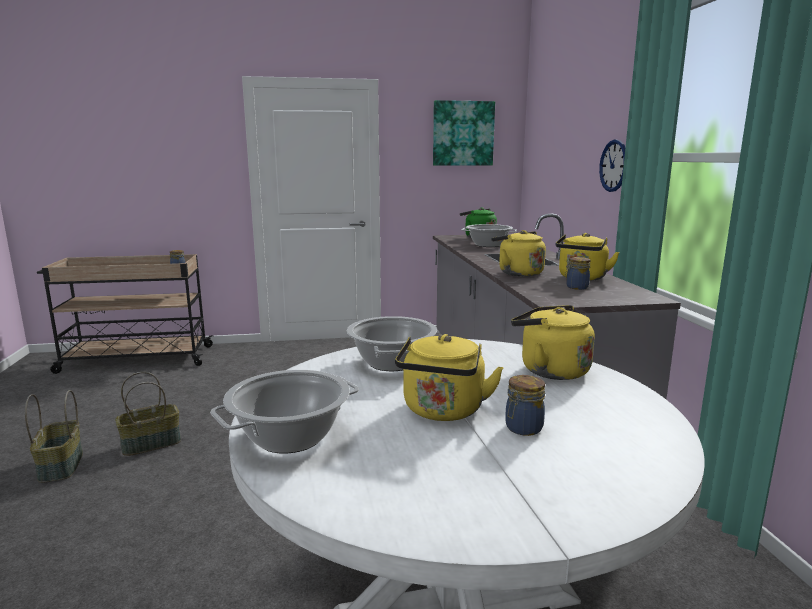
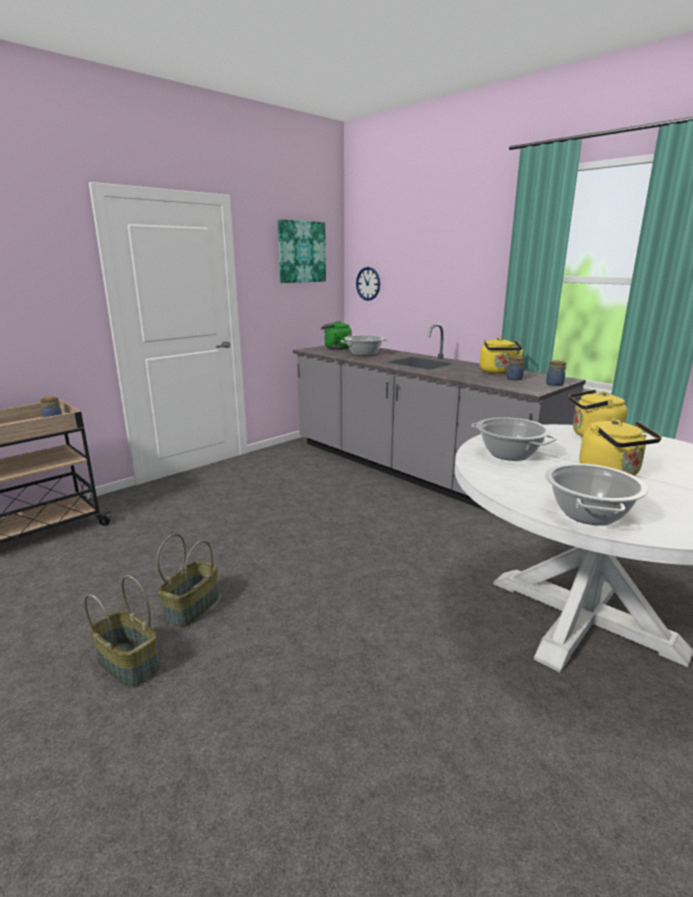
camera: 35 degrees left, 5 degrees up
(517, 273) = (452, 374): yellow kettle -> none
(522, 428) = (662, 470): jar -> jar (554, 384)
(613, 166) = (479, 283): wall clock -> wall clock (368, 283)

